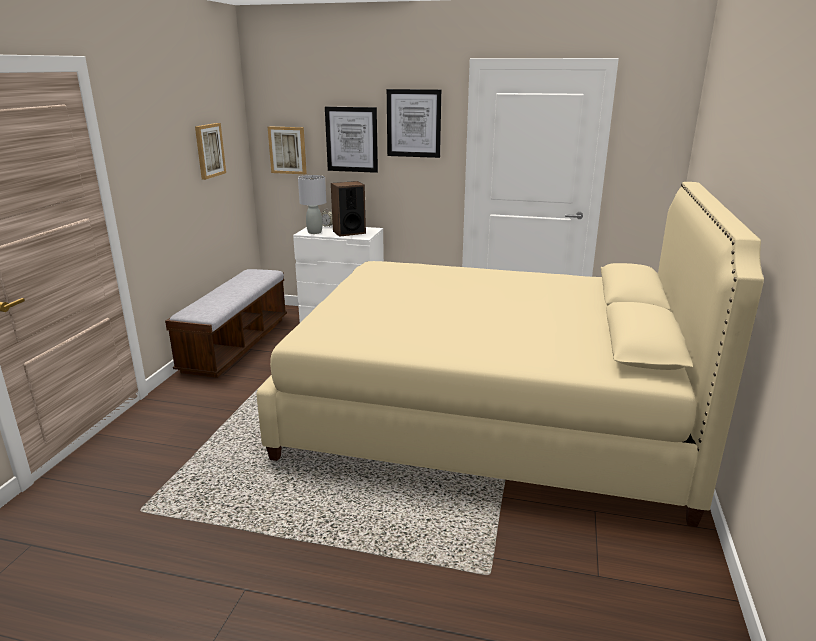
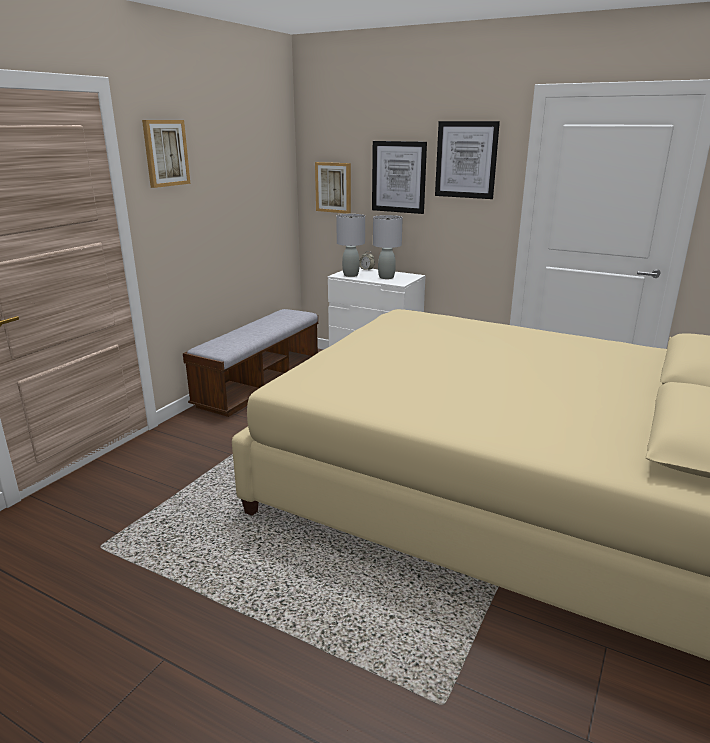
camera: 15 degrees right, 0 degrees up
(209, 150) = (248, 183): picture -> picture (165, 153)
(349, 232) = (386, 277): speaker -> grey table lamp

